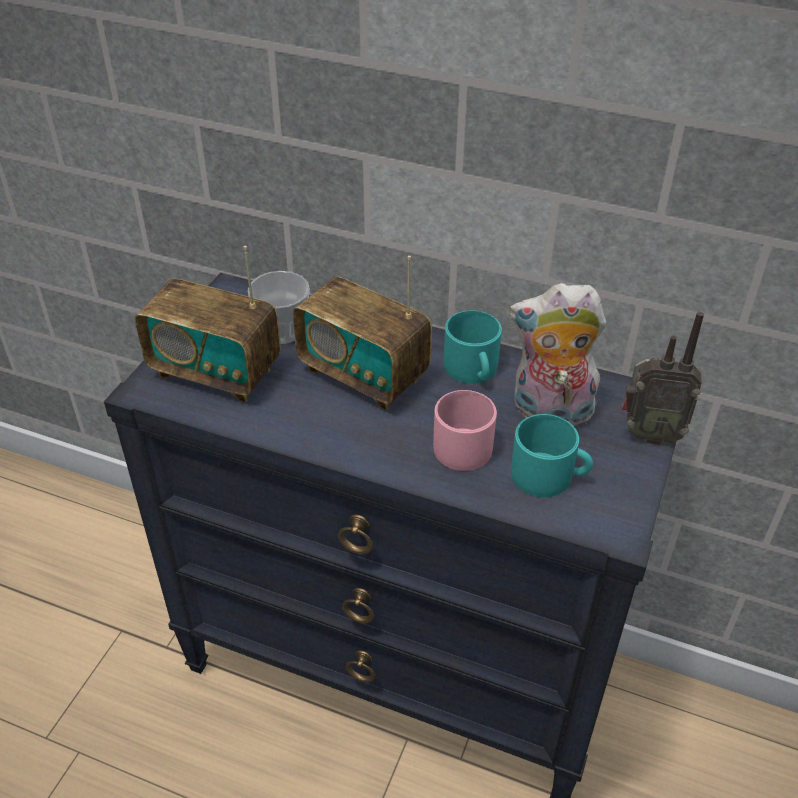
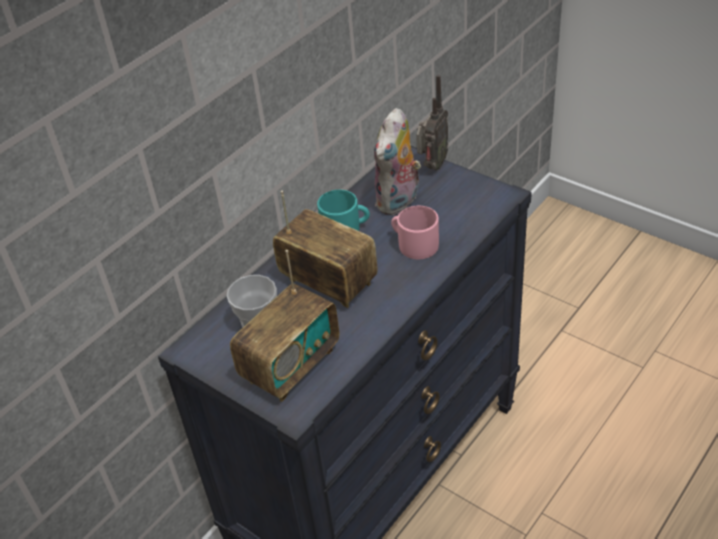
camera: 70 degrees left, 0 degrees up
(363, 375) = (328, 283): radio -> radio turned 105 degrees counterclockwise
(549, 476) = (453, 213): turquoise mug -> none

